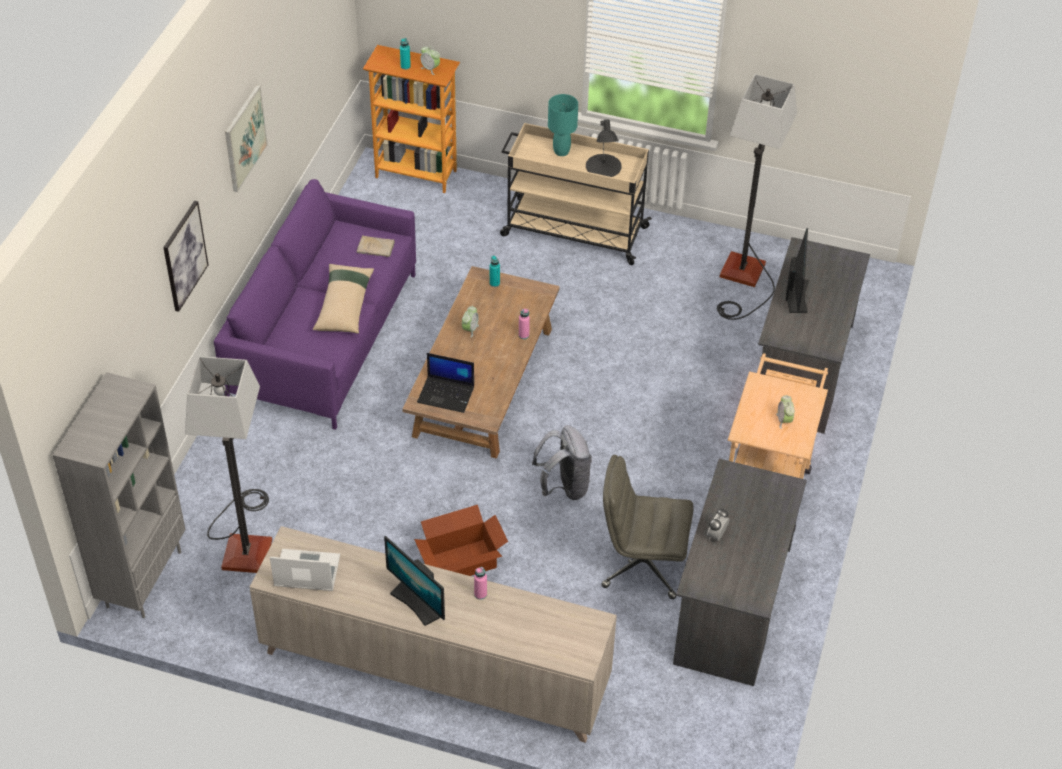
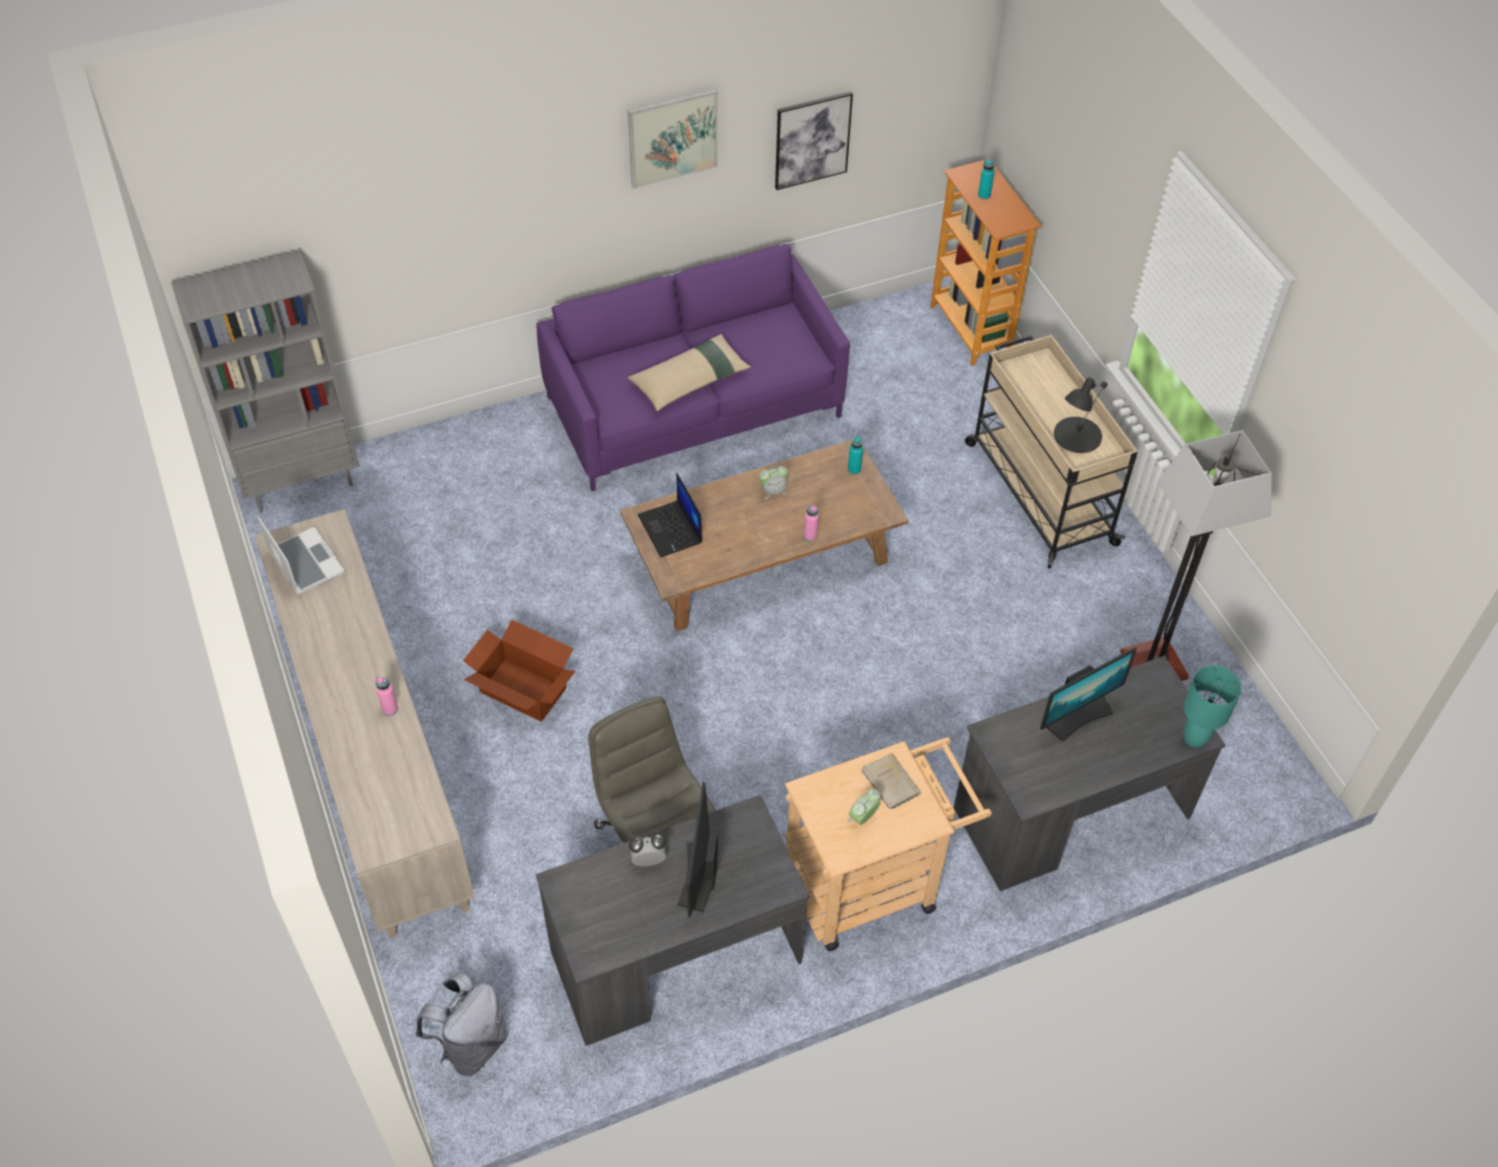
camera: 50 degrees right, 5 degrees up
(184, 255) = (503, 206): picture -> picture (812, 140)
(245, 542) = (402, 520): floor lamp -> none
(376, 248) = (787, 353): beige book -> beige book (891, 784)
(417, 602) = (338, 667): monitor -> monitor (699, 876)
(430, 69) = (1004, 213): alarm clock -> none
(561, 151) = (1057, 390): turquoise table lamp -> turquoise table lamp (1195, 738)
(564, 487) = (694, 708): grey backpack -> grey backpack (471, 1044)

